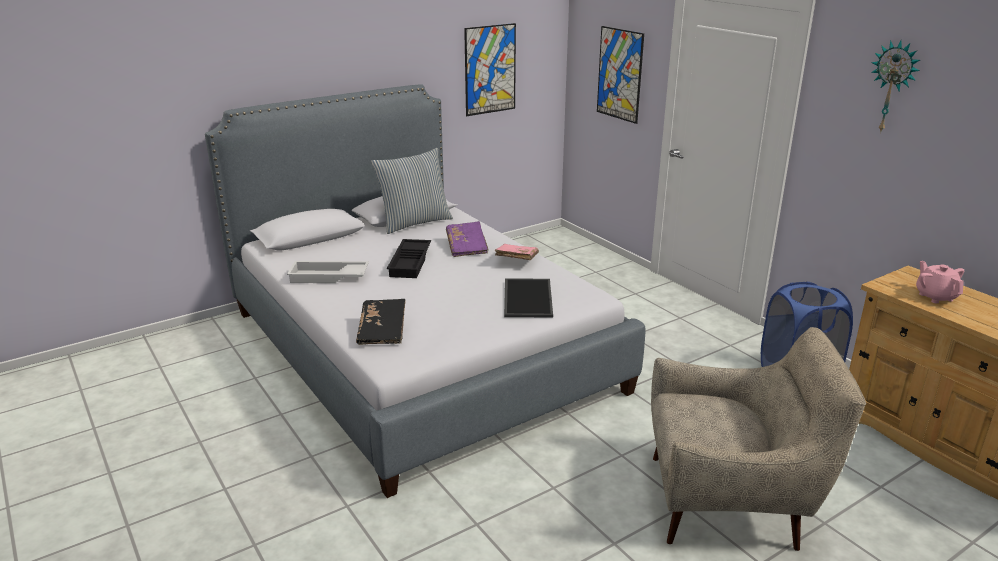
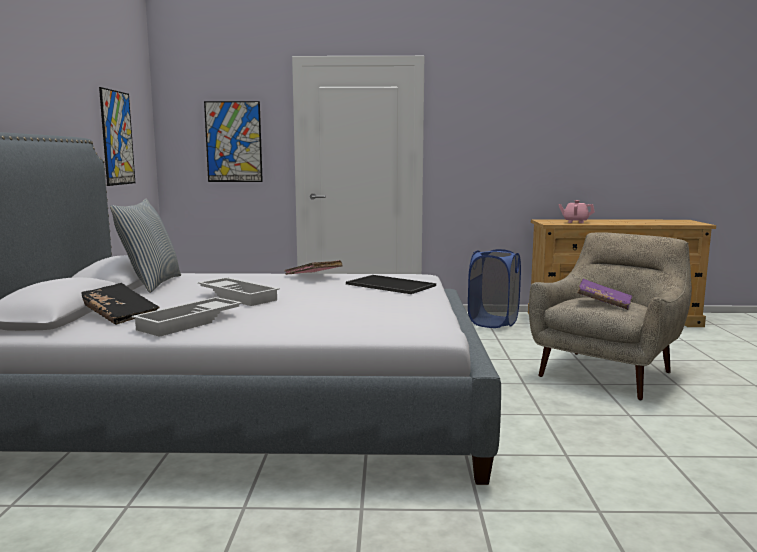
camera: 55 degrees left, 15 degrees down
(382, 331) = (367, 322): black book -> black book (119, 315)
(411, 263) = (239, 296): black tray -> white tray
(466, 247) = (252, 281): purple book -> purple book (603, 303)
(892, 86) = (494, 106): wall clock -> none

